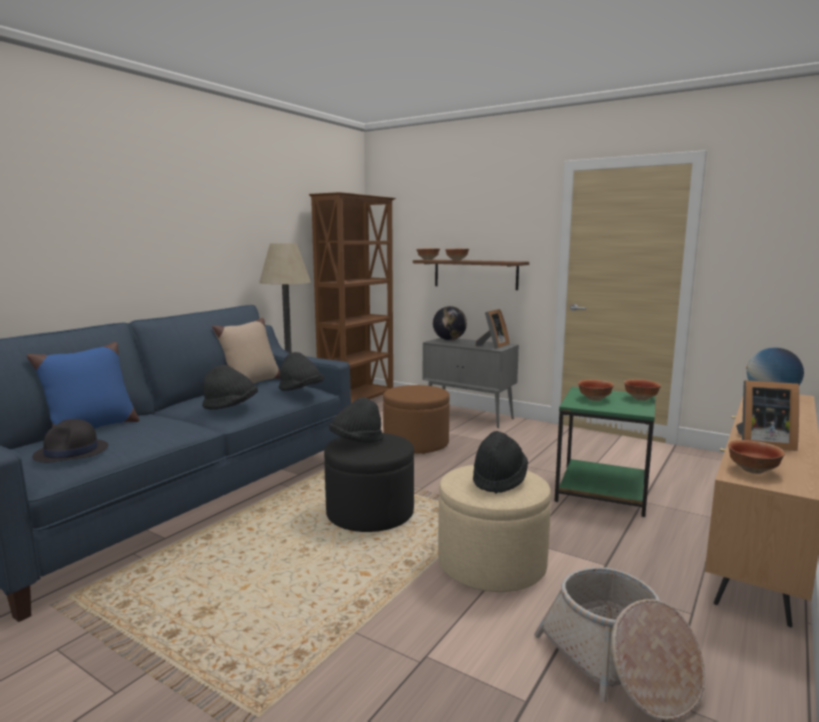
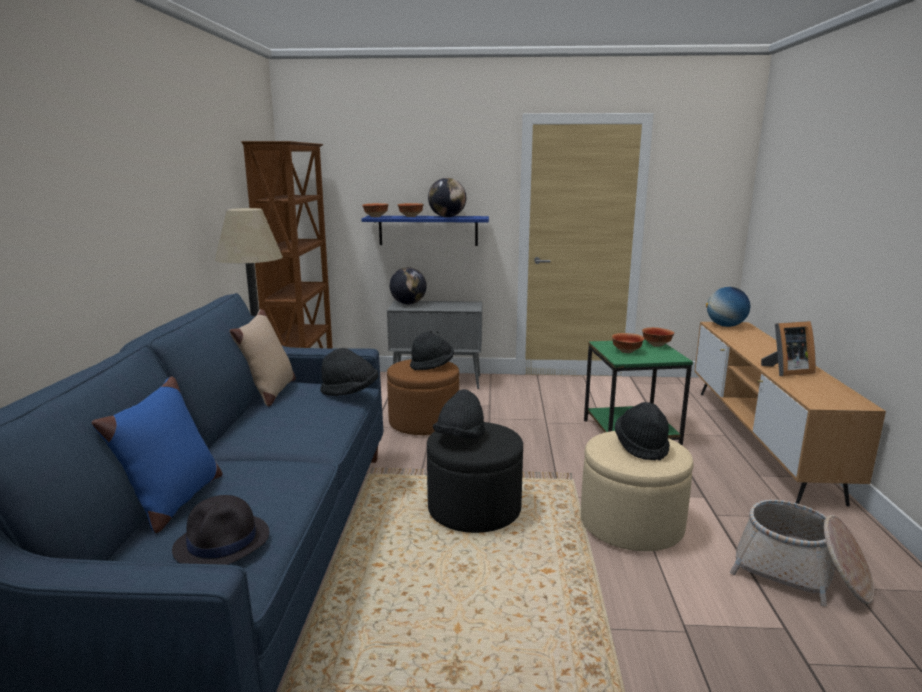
camera: 30 degrees left, 5 degrees up
(231, 407) = (309, 429): black hat -> black hat (432, 366)
(475, 274) = (428, 230): brown shelf -> blue shelf
(486, 261) = (447, 217): none -> globe
(493, 346) = (463, 306): picture frame -> none
(753, 470) = (817, 396): bowl -> none

